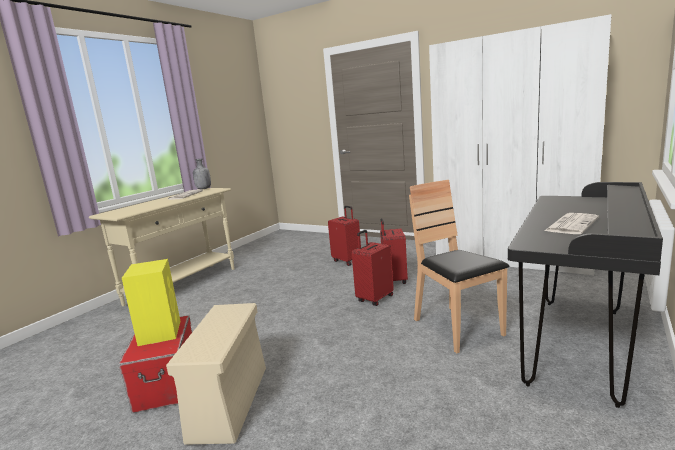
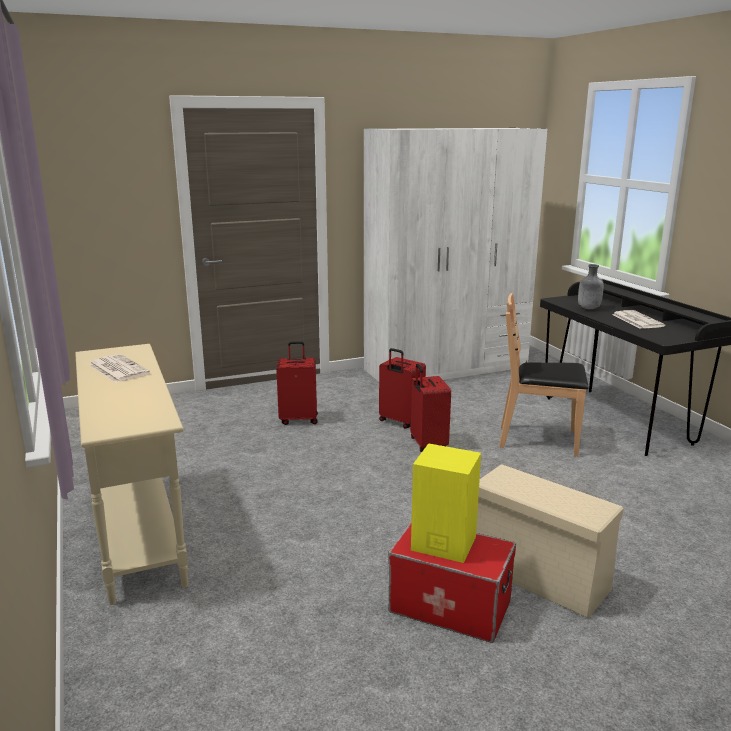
camera: 55 degrees left, 5 degrees up
(203, 189) = (94, 353): grey bottle -> grey bottle (588, 308)

